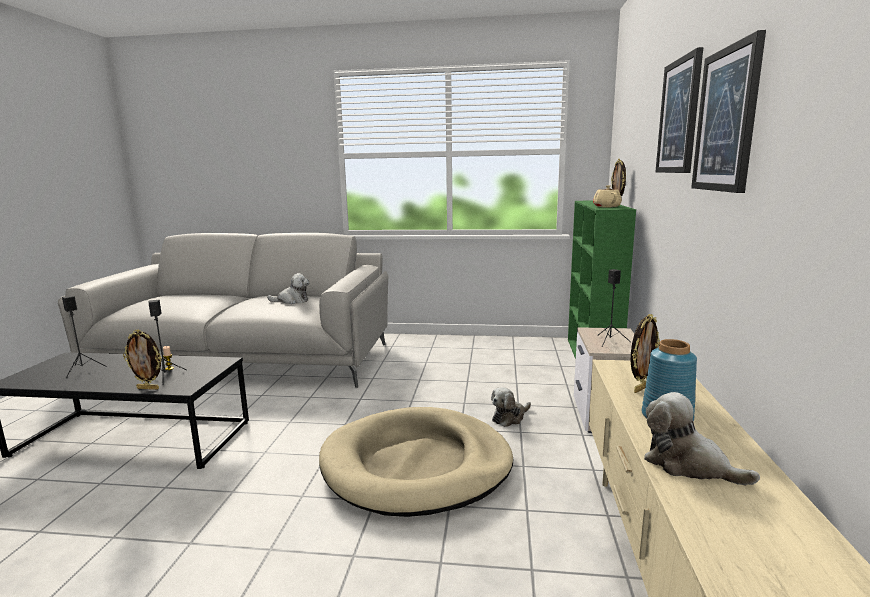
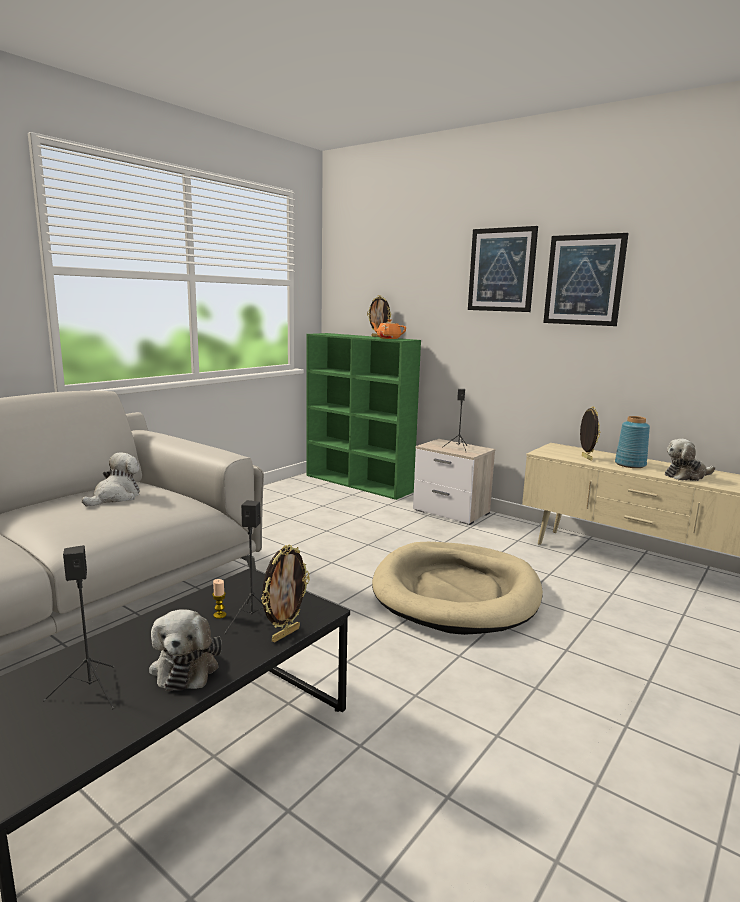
camera: 60 degrees left, 0 degrees up
(509, 417) = (417, 538): plush toy -> plush toy (186, 666)
(606, 207) = (388, 338): beige teapot -> orange teapot

